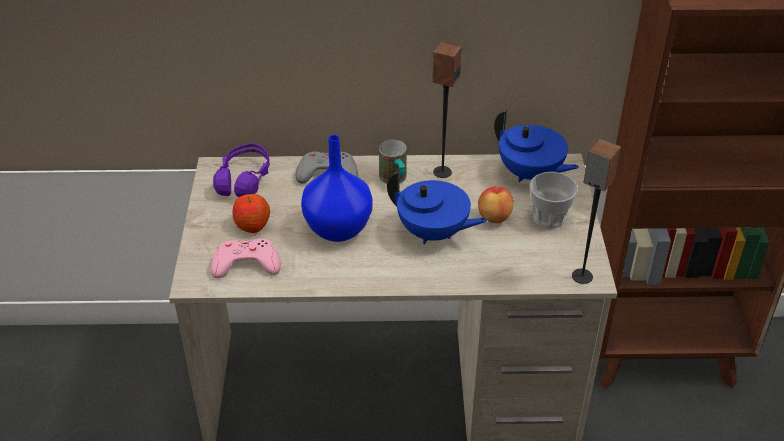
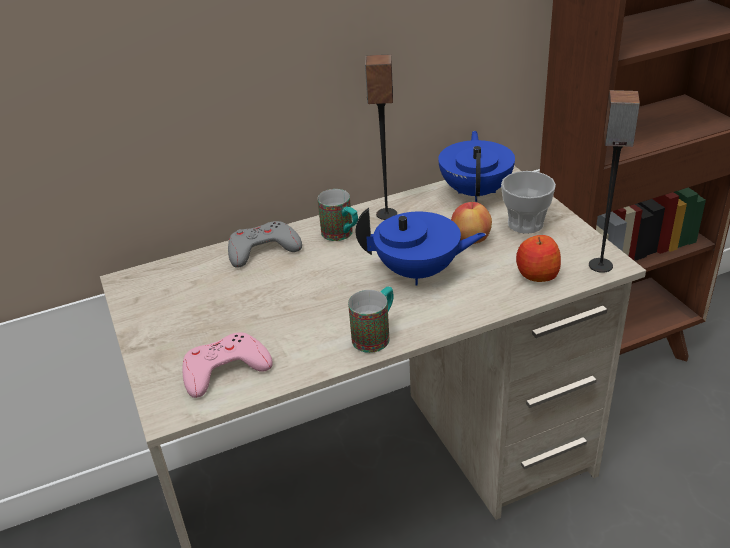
camera: 20 degrees left, 5 degrees down
(244, 180) = (169, 283): purple headphones -> none
(252, 225) = (207, 326): apple -> apple (537, 274)
(337, 228) = (310, 299): blue vase -> none
(367, 274) = (376, 335): none -> mug
(530, 174) = (476, 191): blue teapot -> blue teapot turned 105 degrees counterclockwise

